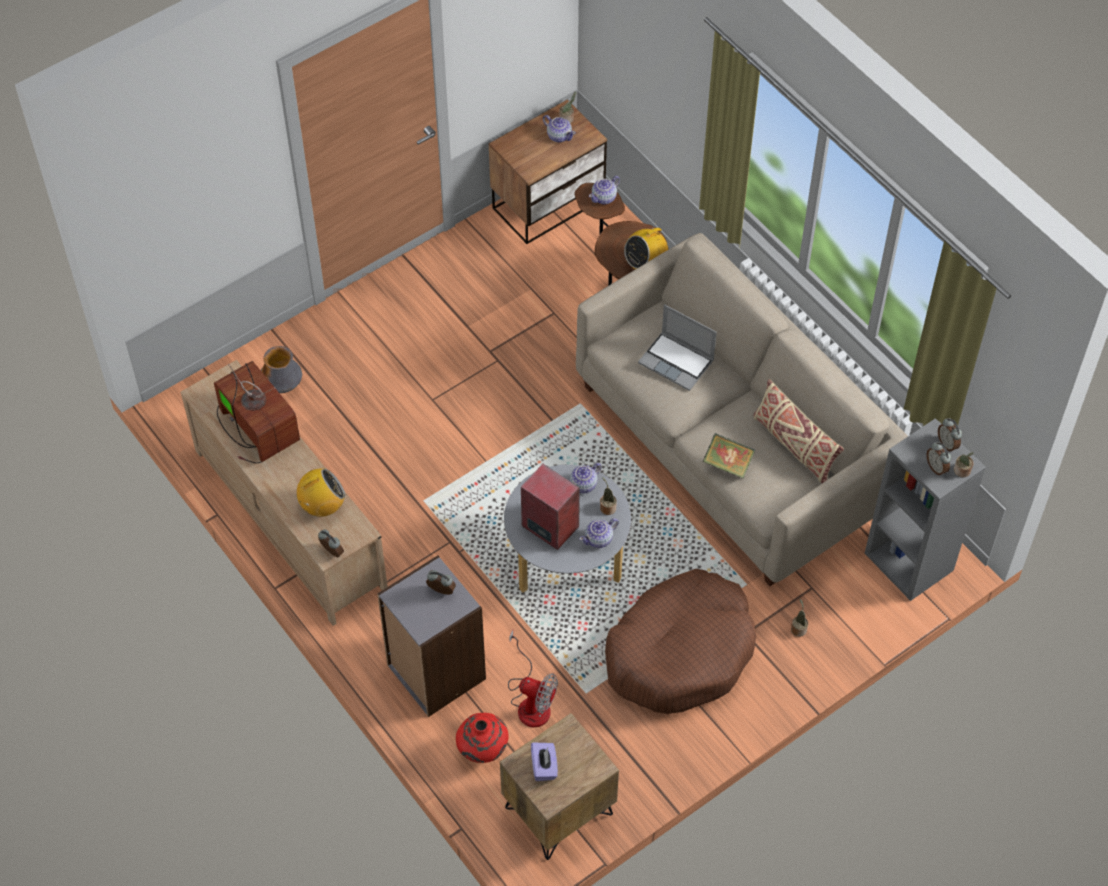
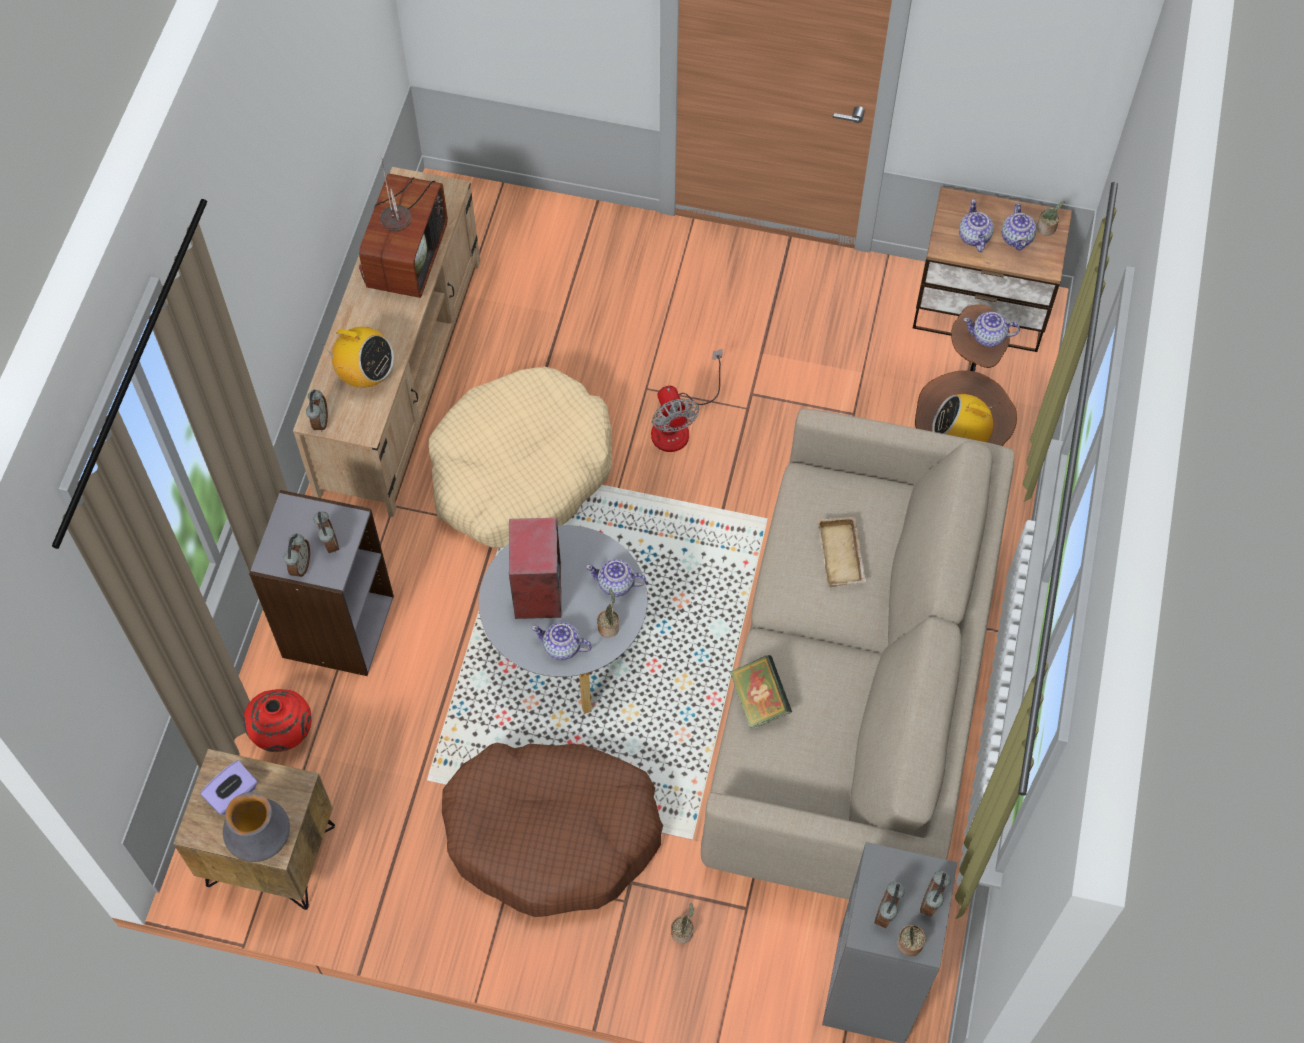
camera: 50 degrees right, 5 degrees up
(283, 387) = (542, 258): vase -> vase (262, 840)
(423, 502) = (520, 471): none -> beige dog bed
(442, 616) = (300, 566): none -> alarm clock
(530, 701) = (375, 736): fan -> fan (678, 424)
(538, 154) = (974, 237): none -> teapot
(677, 362) = (842, 556): laptop -> beige tray
(794, 446) = (847, 749): beige pillow -> none

